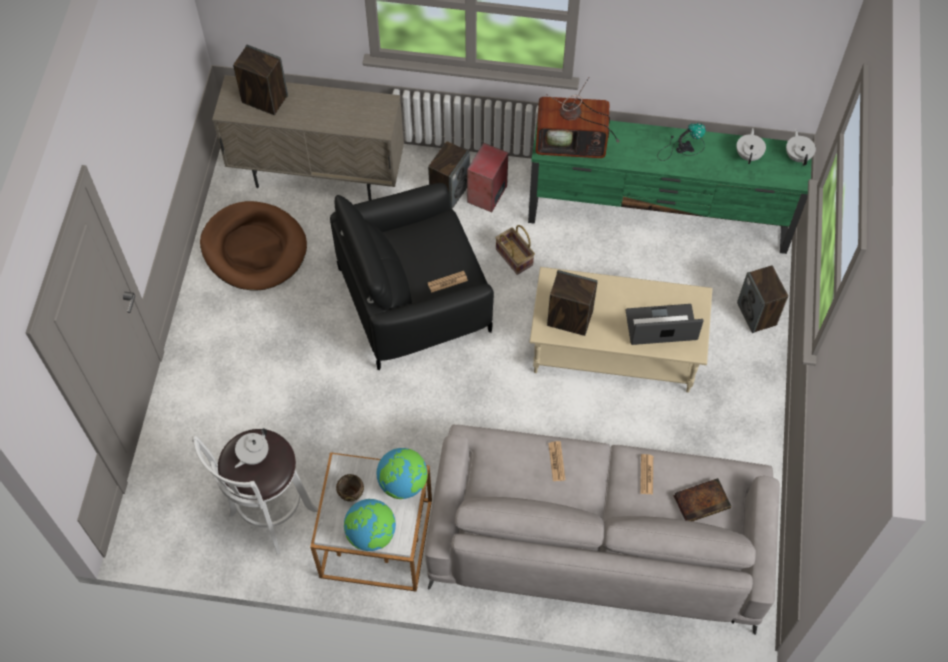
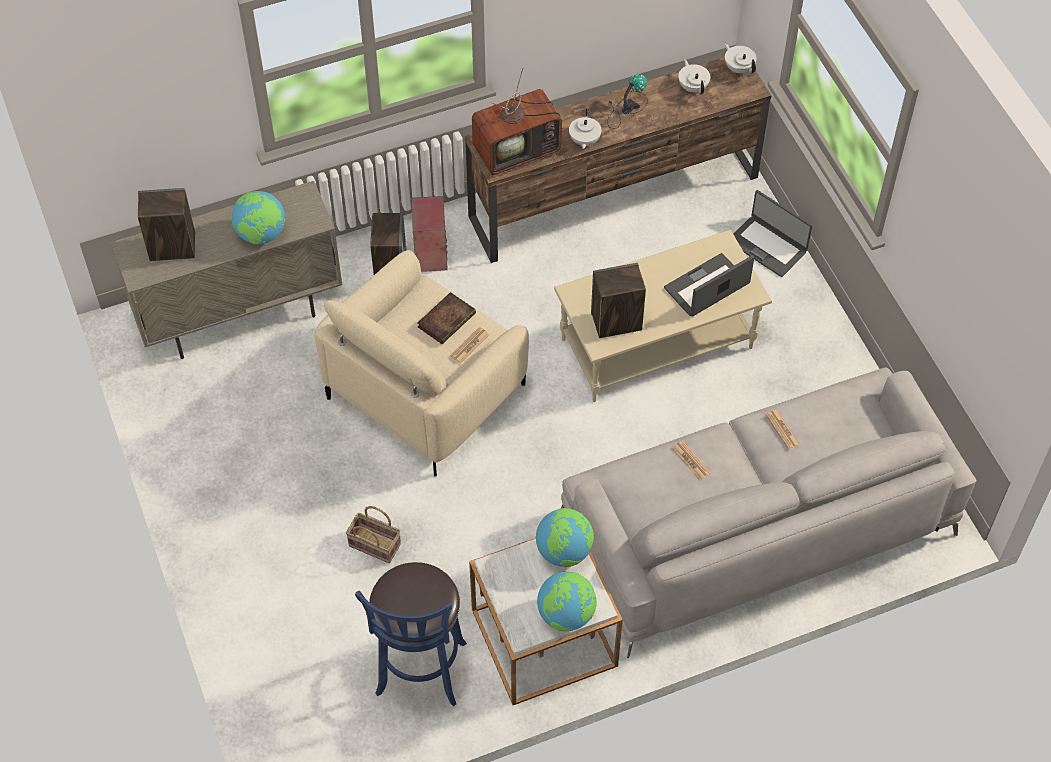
camera: 30 degrees left, 5 degrees down
(253, 455) = (408, 593): white teapot -> white teapot (584, 141)
(254, 248) = (221, 420): brown dog bed -> none
(269, 516) = (420, 673): white stool -> blue stool
(334, 120) = (261, 234): none -> globe
(351, 494) = (520, 588): brown bowl -> none
(415, 299) = (426, 390): black armchair -> beige armchair
(515, 257) = (501, 302): basket -> basket (376, 544)
(659, 216) = (615, 197): green tv stand -> brown tv stand
(702, 501) = (849, 428): book -> book (447, 319)
(757, 314) = (767, 246): speaker -> laptop

